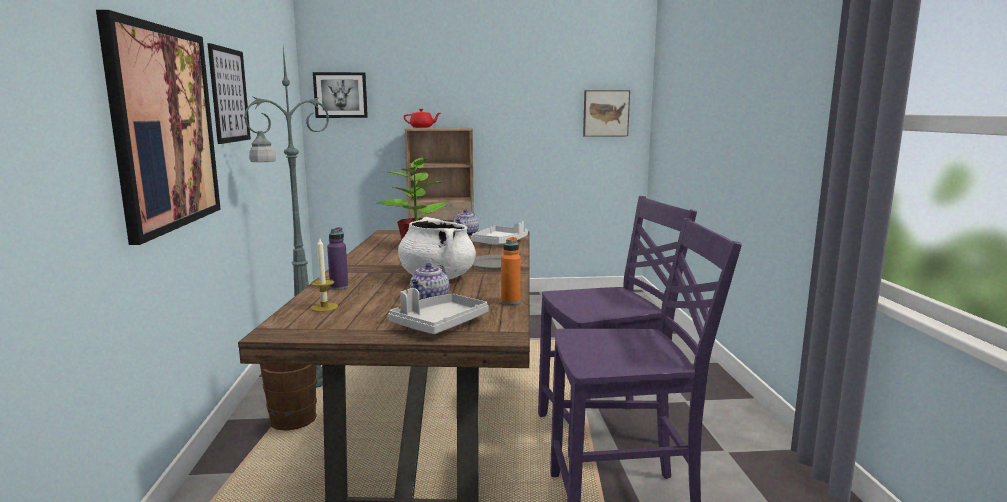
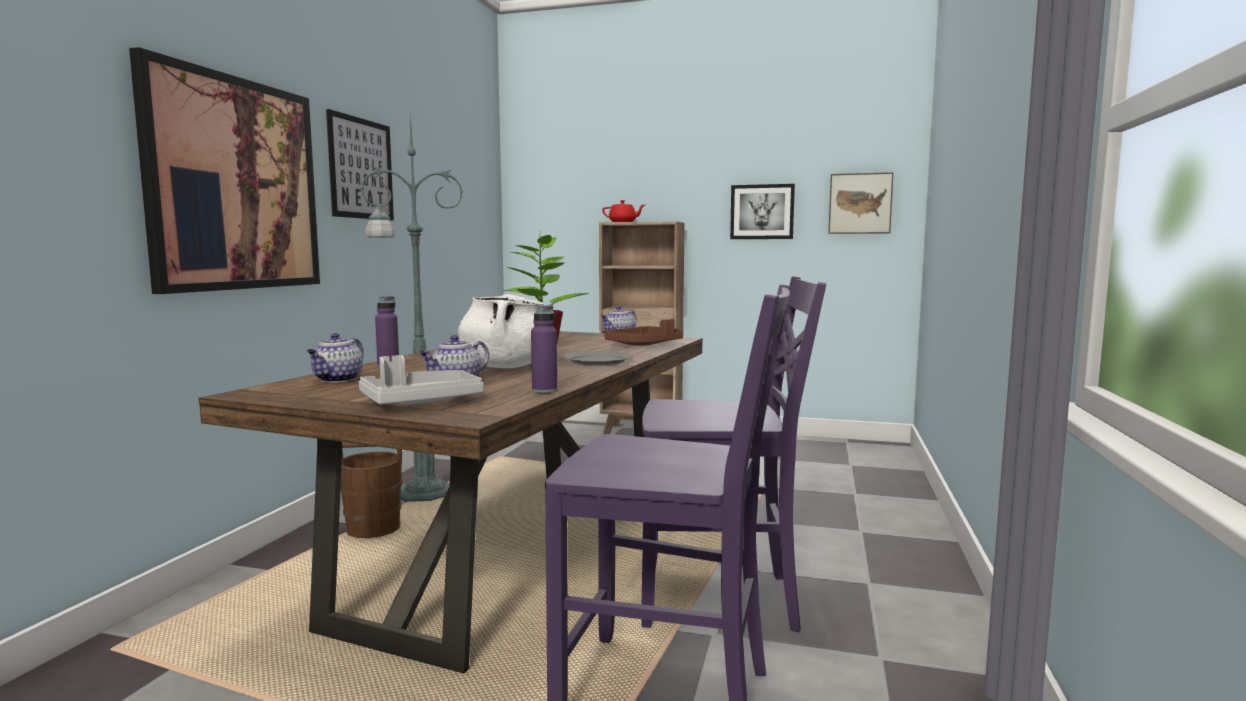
camera: 20 degrees right, 5 degrees down
(324, 307) = (337, 380): candle -> teapot
(340, 95) = (542, 188): picture -> picture (762, 212)
(500, 243) = (644, 345): white tray -> brown tray
(510, 302) = (544, 391): orange bottle -> purple bottle

